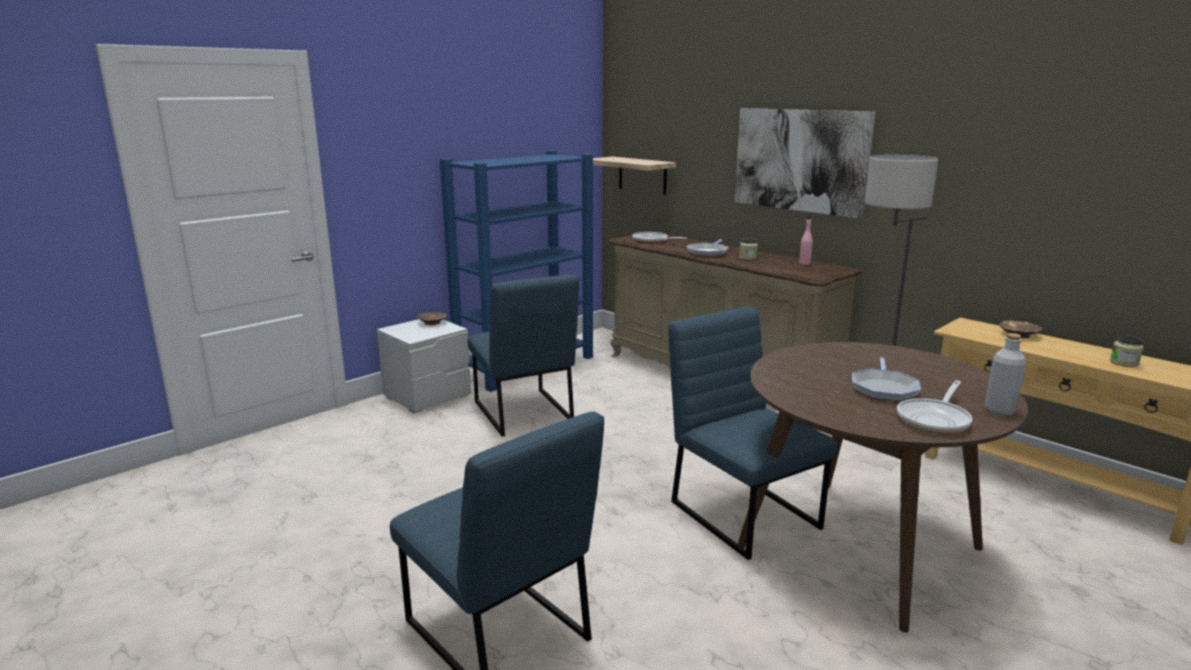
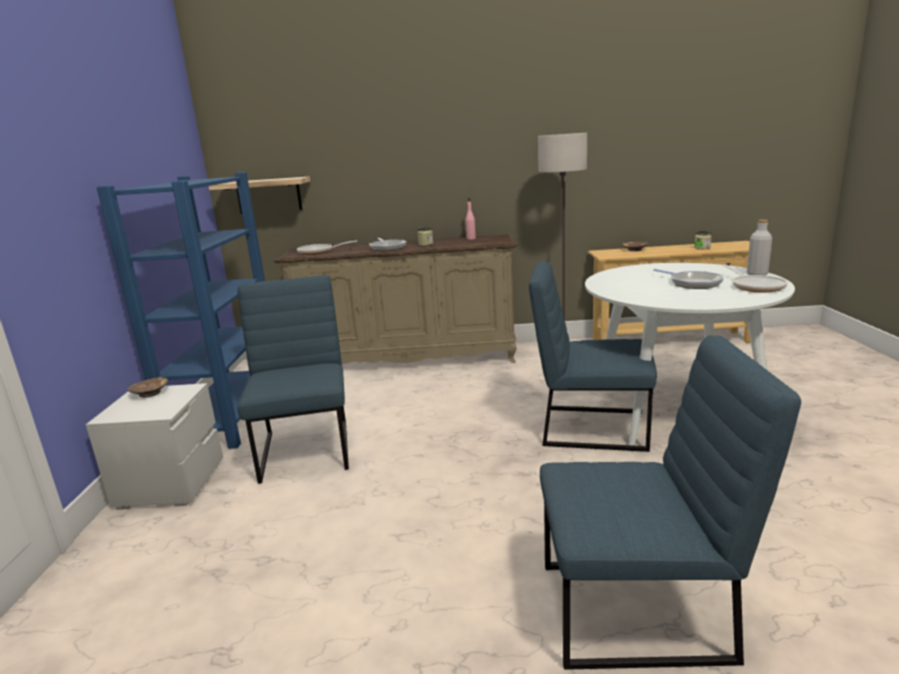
camera: 45 degrees left, 0 degrees up
(523, 413) = (307, 448): blue chair -> blue chair turned 120 degrees counterclockwise
(799, 160) = (441, 156): picture -> none
(859, 548) = (674, 412): brown dining table -> white dining table

